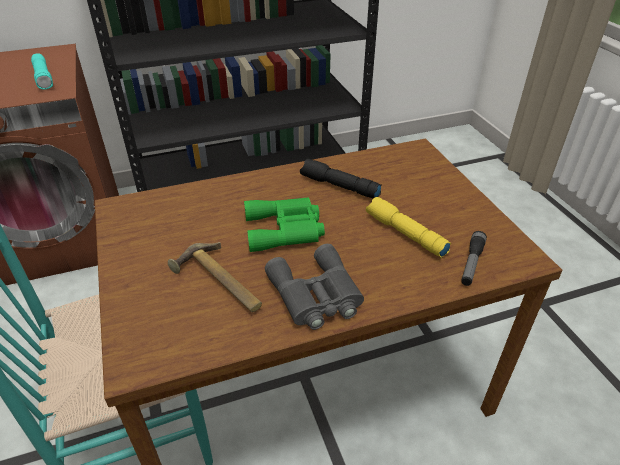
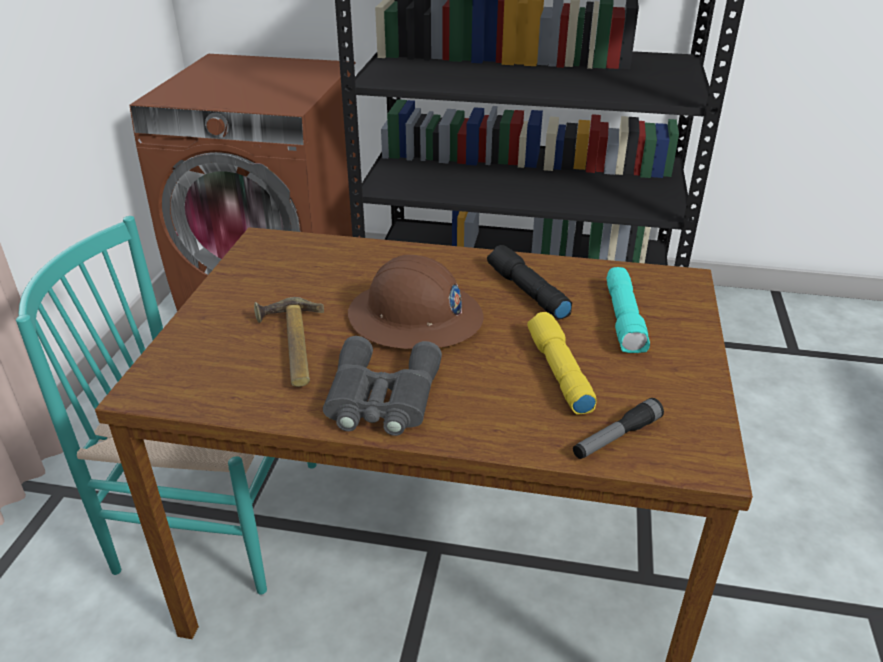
camera: 30 degrees right, 5 degrees down
(44, 78) = (291, 90): turquoise flashlight -> turquoise flashlight (625, 320)
(286, 229) = (415, 318): green binoculars -> brown hard hat

